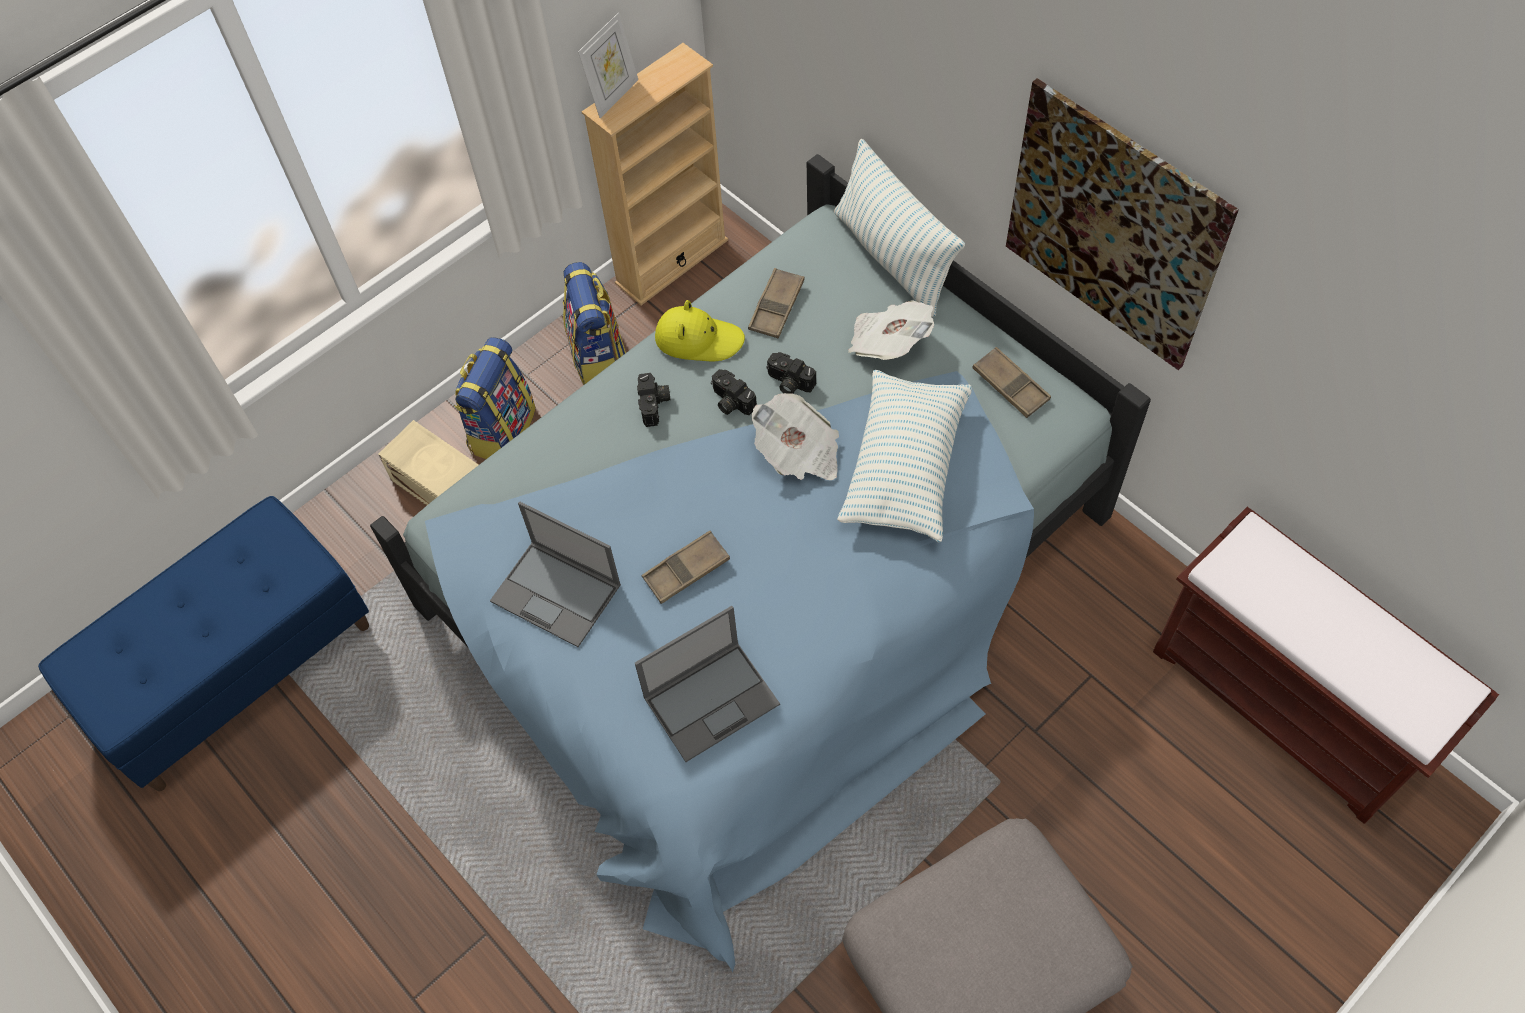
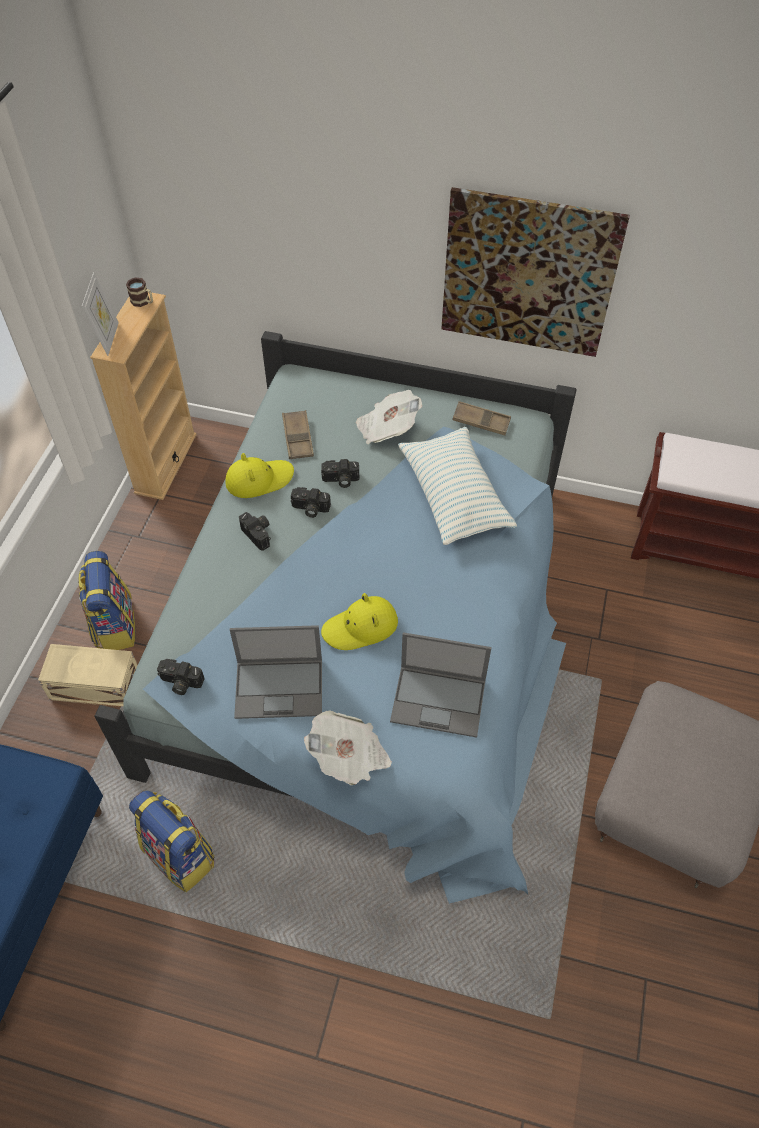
camera: 35 degrees left, 5 degrees down
(463, 534) = (180, 683): none -> camera
(599, 356) = (154, 545): backpack -> backpack (180, 855)
(682, 64) = (143, 302): none -> mug
(686, 570) = (360, 627): brown tray -> yellow hat
(712, 699) = (439, 700): laptop -> laptop turned 75 degrees clockwise
(798, 453) = (381, 519): newspaper -> newspaper (349, 757)
(893, 258) = (352, 378): pillow -> none

